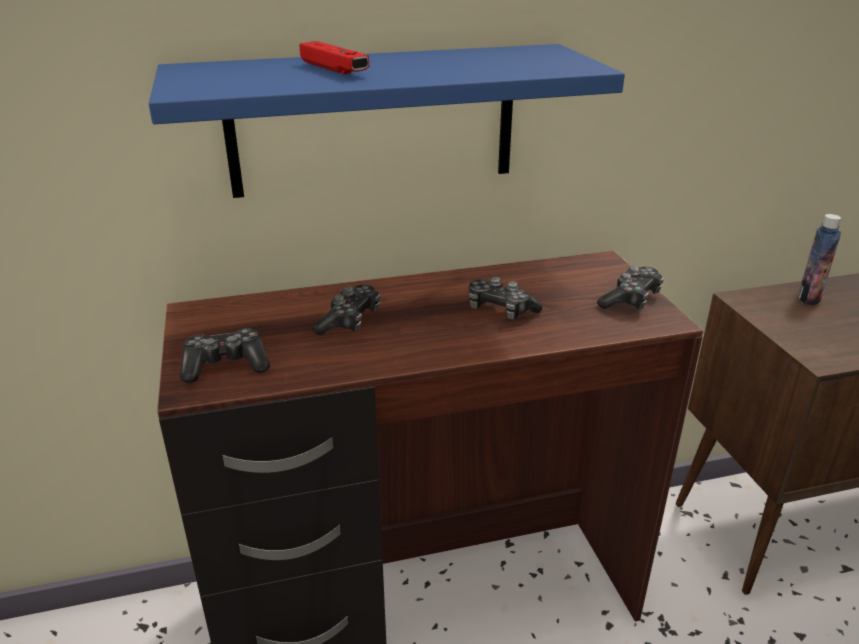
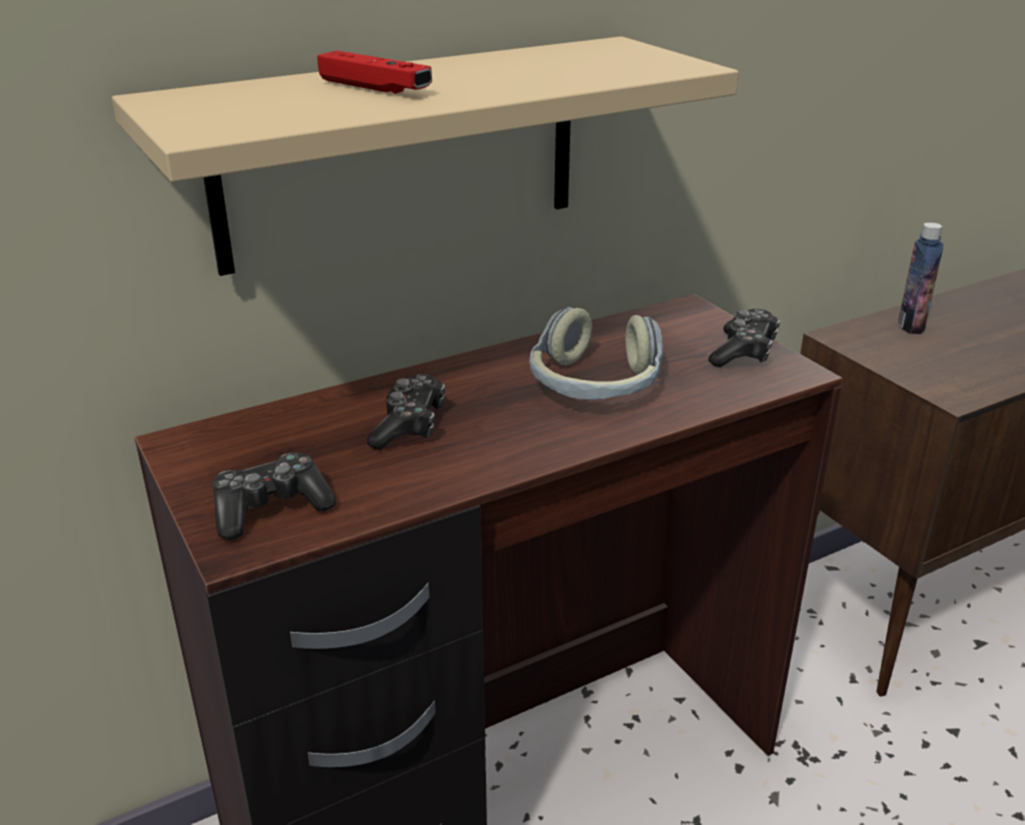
camera: 15 degrees left, 0 degrees up
(373, 121) = (400, 153): blue shelf -> beige shelf
(500, 310) = (594, 385): game controller -> headphones

